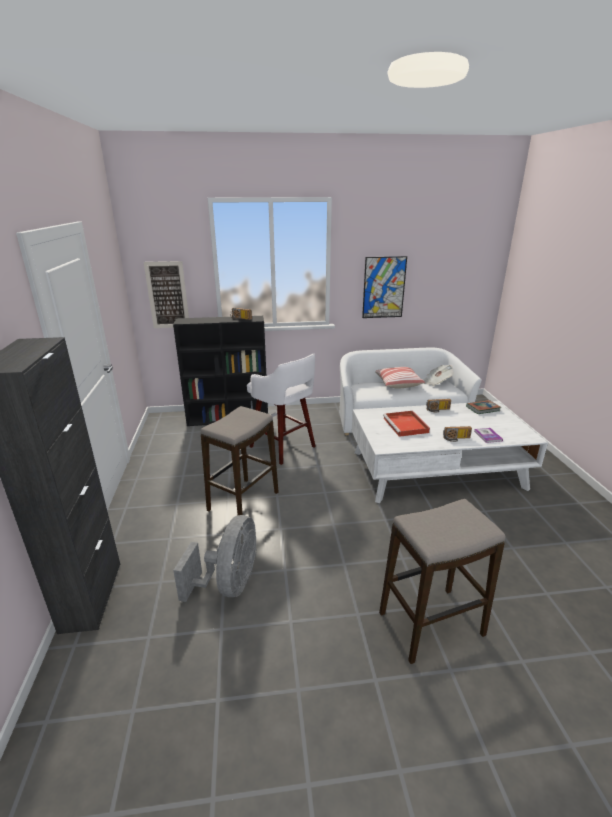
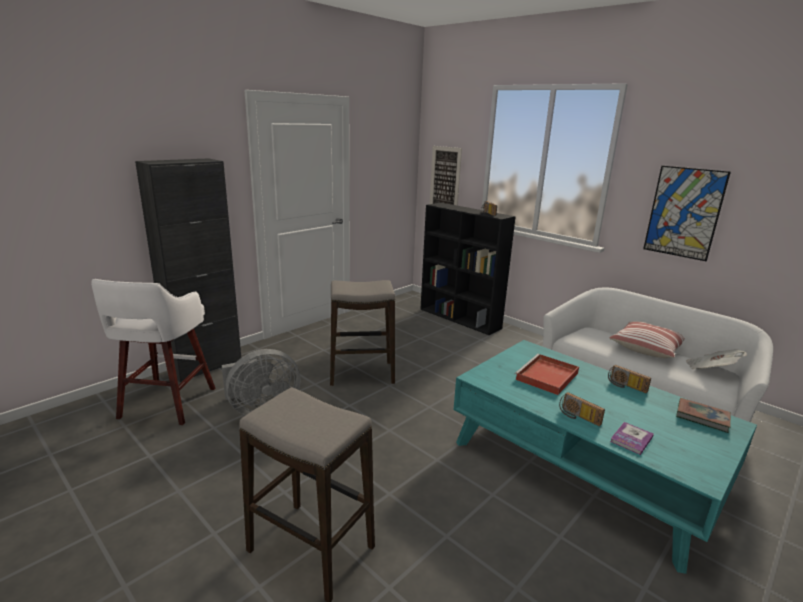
camera: 50 degrees right, 5 degrees down
(284, 447) = (462, 359): white stool -> white stool (166, 404)
(437, 470) = (584, 465): white coffee table -> turquoise coffee table

